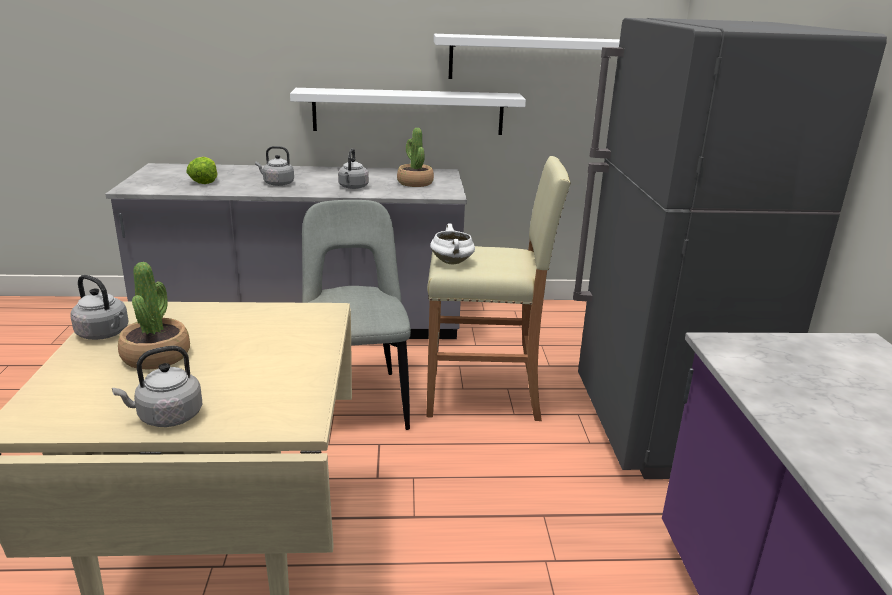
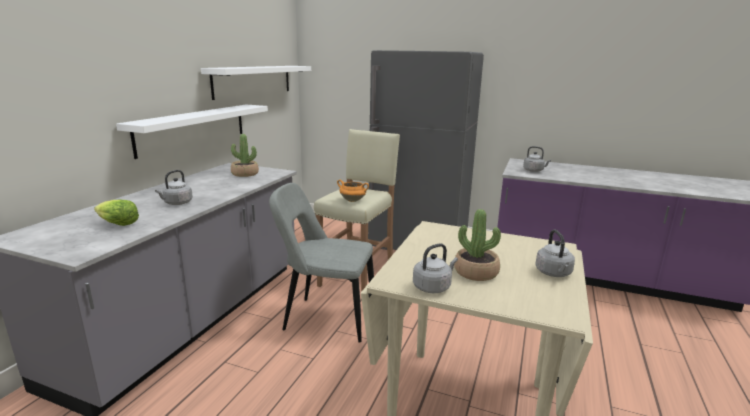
camera: 65 degrees left, 5 degrees down
(353, 187) = (228, 187): grey kettle -> grey kettle (534, 170)
(452, 262) = (353, 200): white cooking pot -> orange cooking pot

